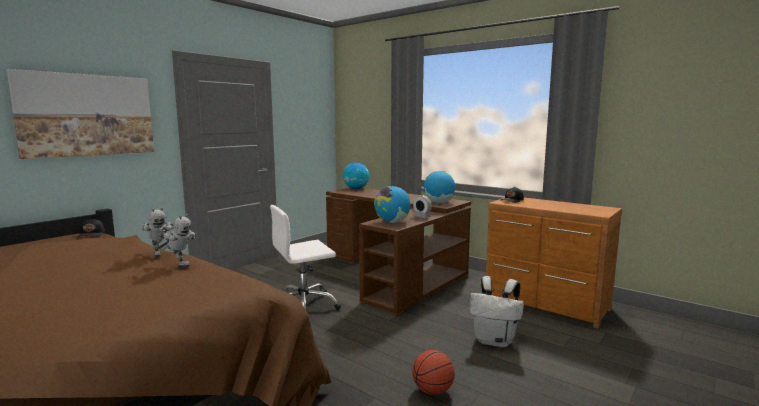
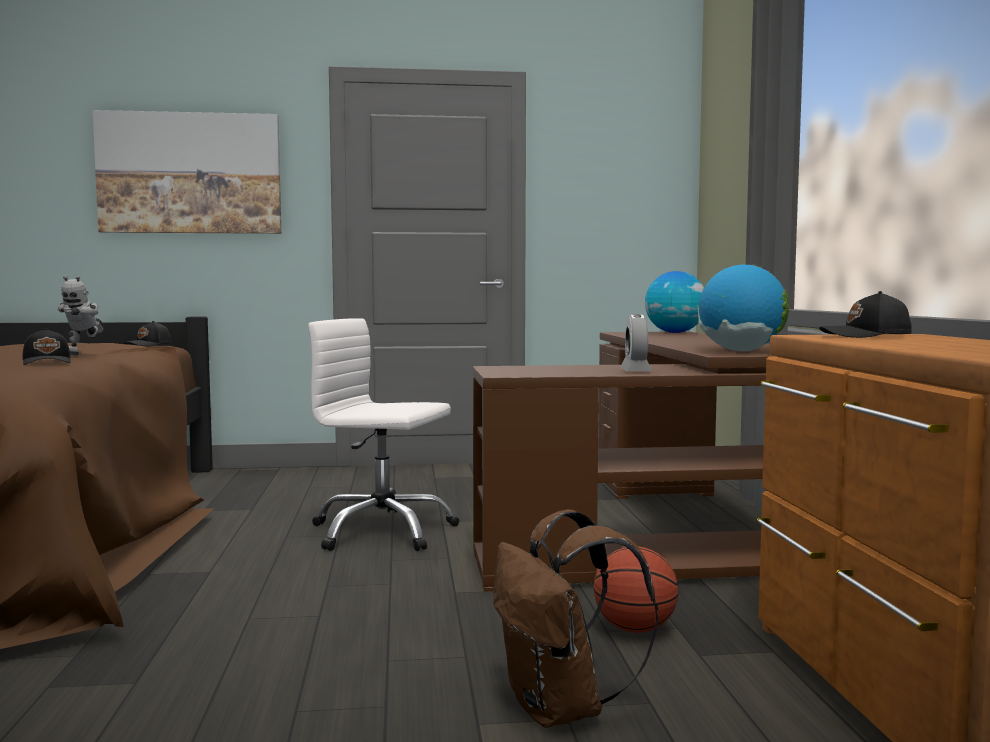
camera: 45 degrees right, 5 degrees down
(179, 265) = (48, 362): toy robot -> black cap
(392, 222) = (536, 370): globe -> none
(432, 391) = (223, 720): basketball -> basketball (635, 629)
(495, 341) = (561, 709): white backpack -> brown backpack

